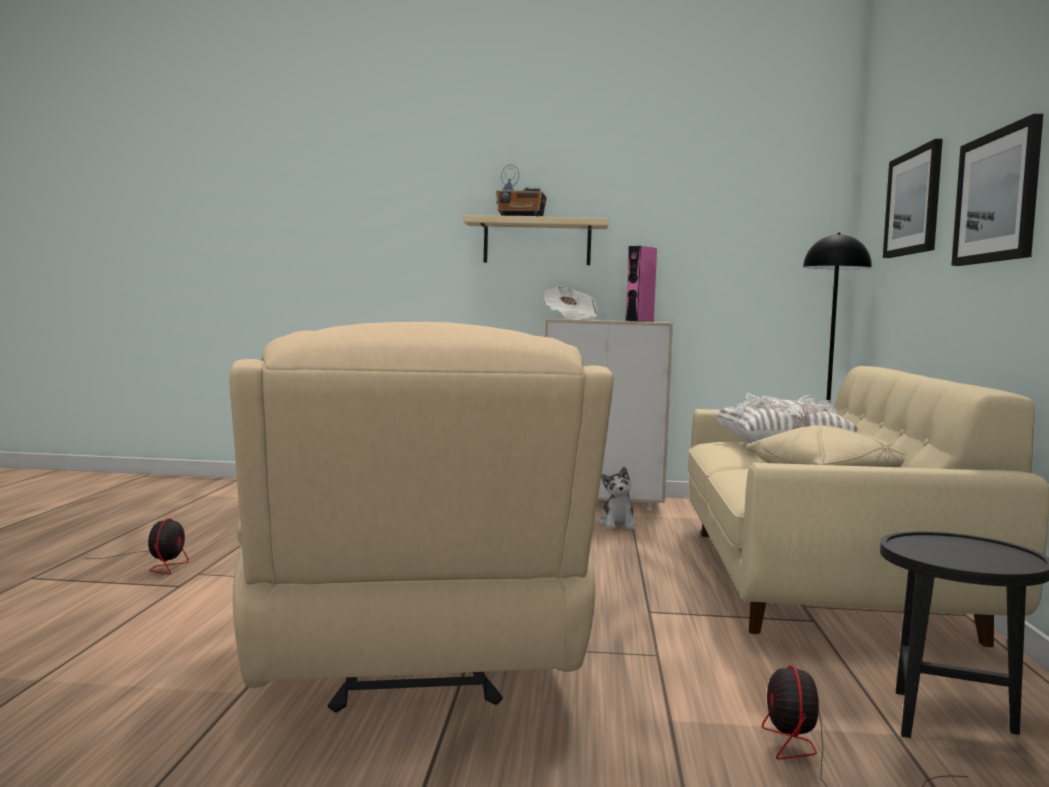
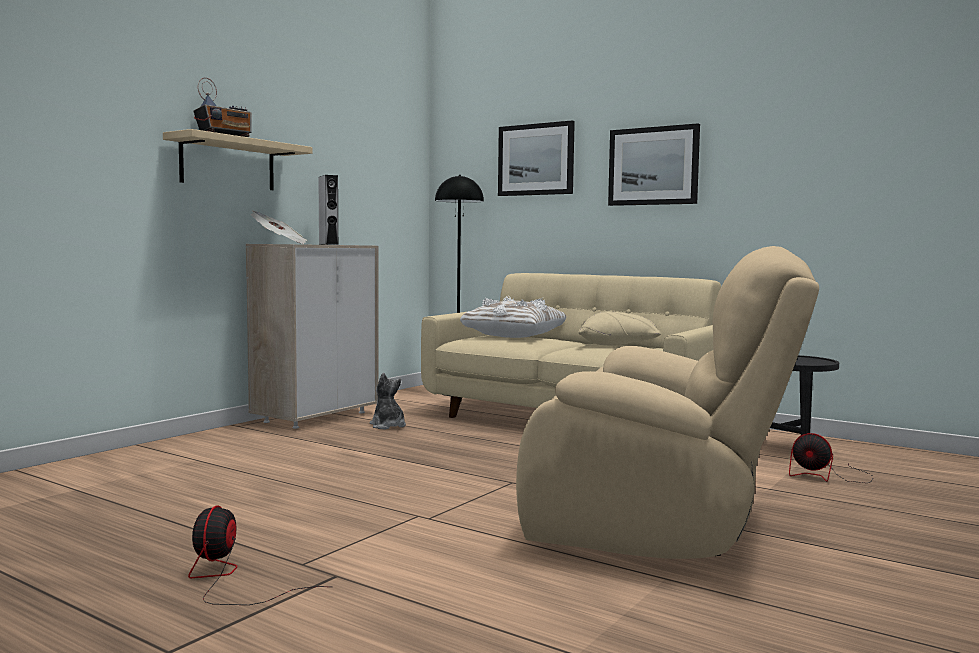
camera: 60 degrees left, 0 degrees up
(158, 564) = (229, 578): fan -> fan turned 120 degrees counterclockwise
(617, 525) = (388, 426): plush toy -> plush toy turned 150 degrees counterclockwise
(639, 321) = (328, 244): pink speaker -> grey speaker

